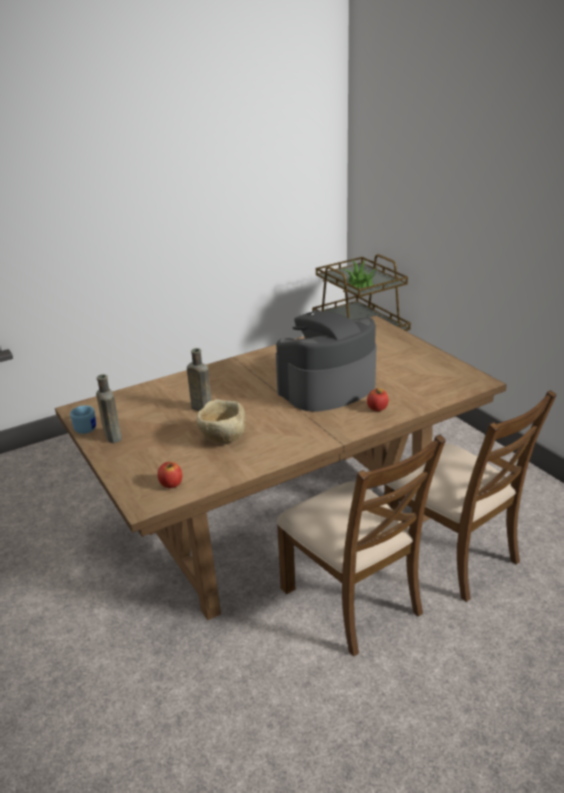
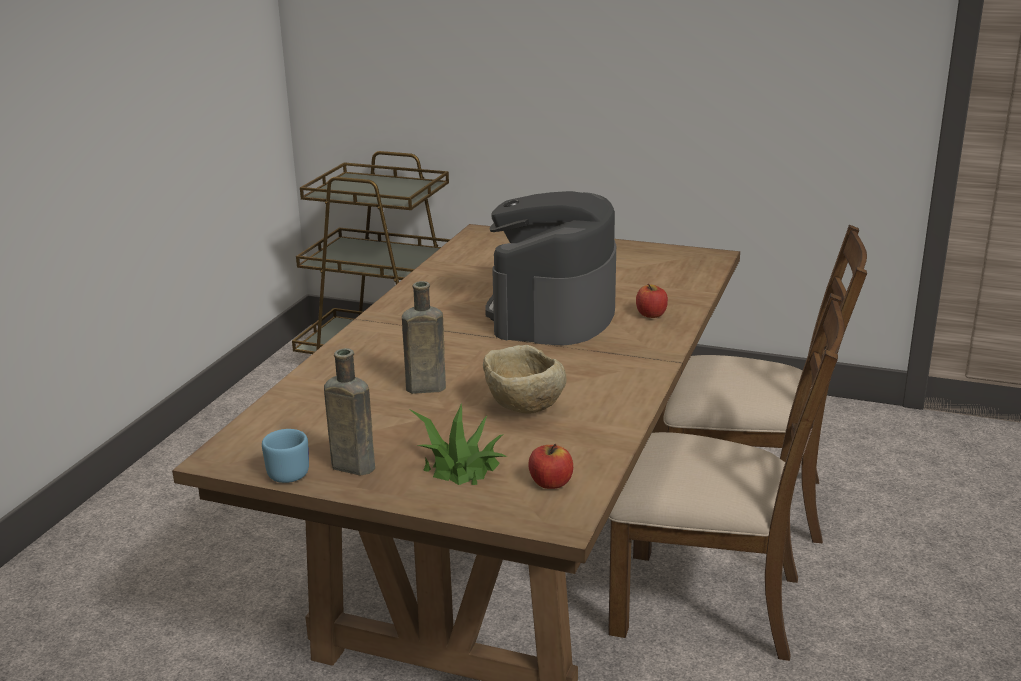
camera: 40 degrees left, 5 degrees down
(360, 283) = (386, 194): potted plant -> potted plant (460, 466)

